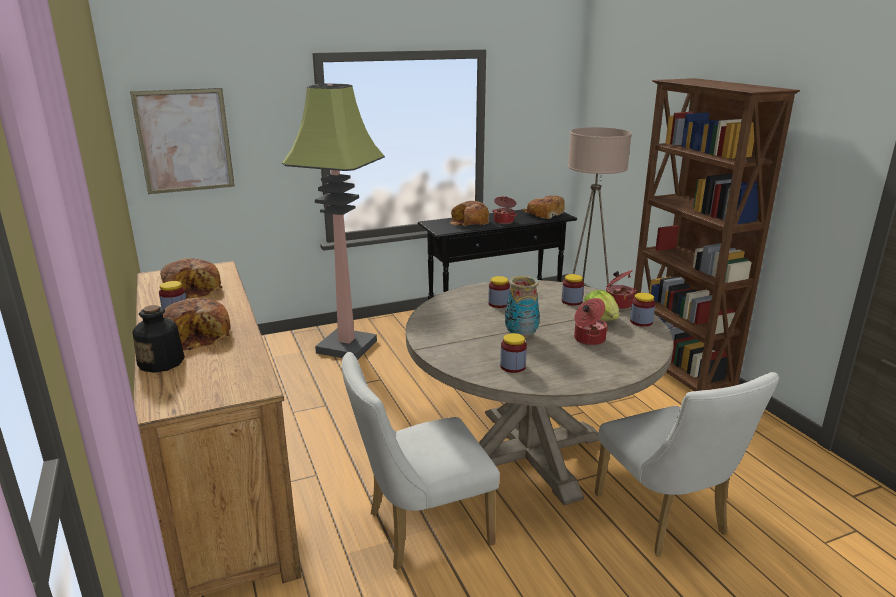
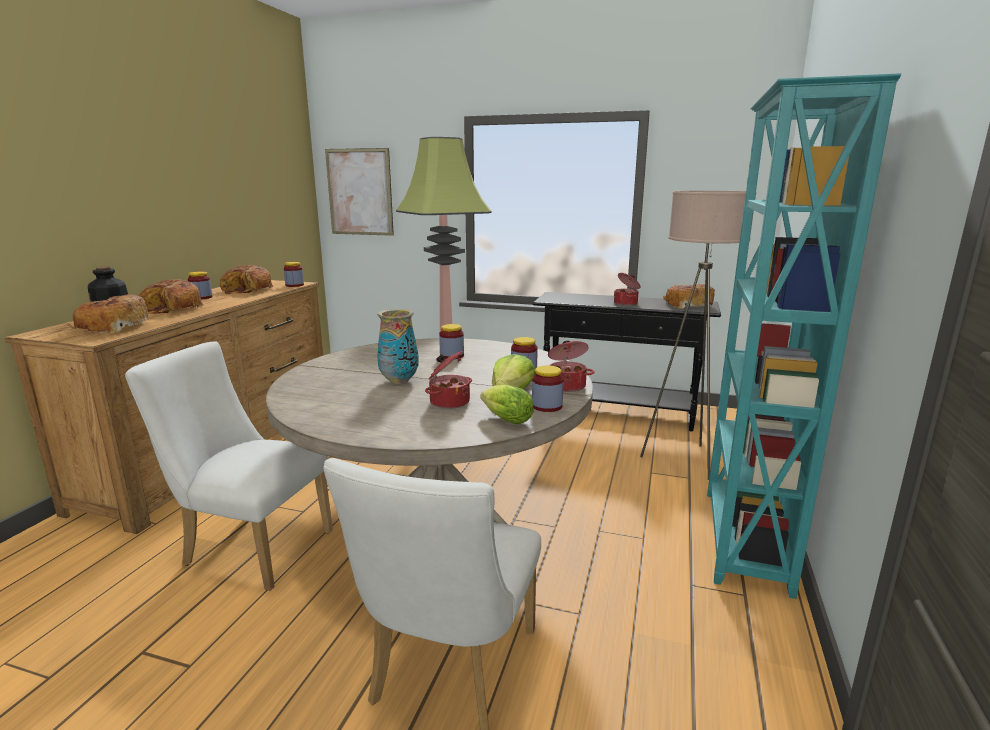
camera: 40 degrees right, 5 degrees down
(468, 222) = (588, 299): bread -> bread (112, 327)
(512, 366) = (326, 398): jar -> jar (294, 285)
(643, 339) = (504, 419): none -> lettuce
(677, 374) = (743, 539): brown bookcase -> turquoise bookcase

